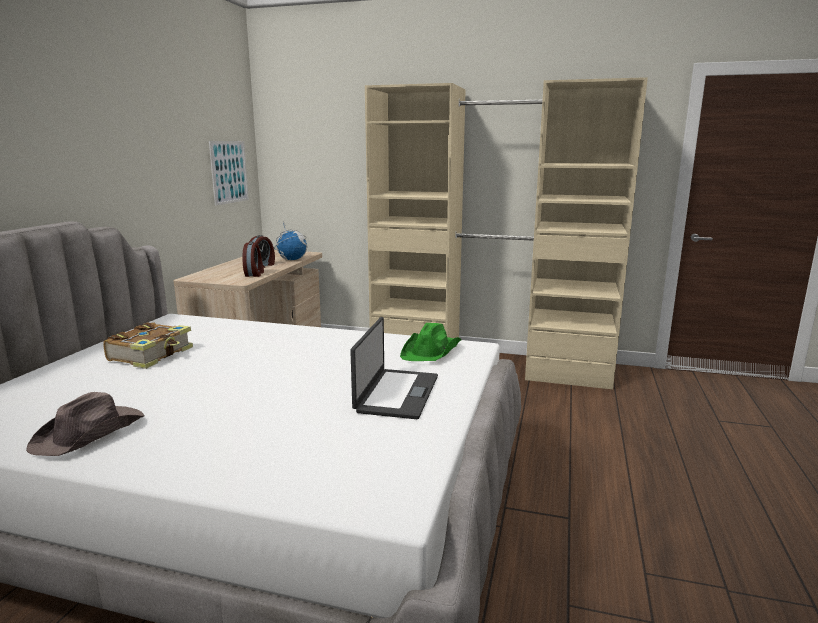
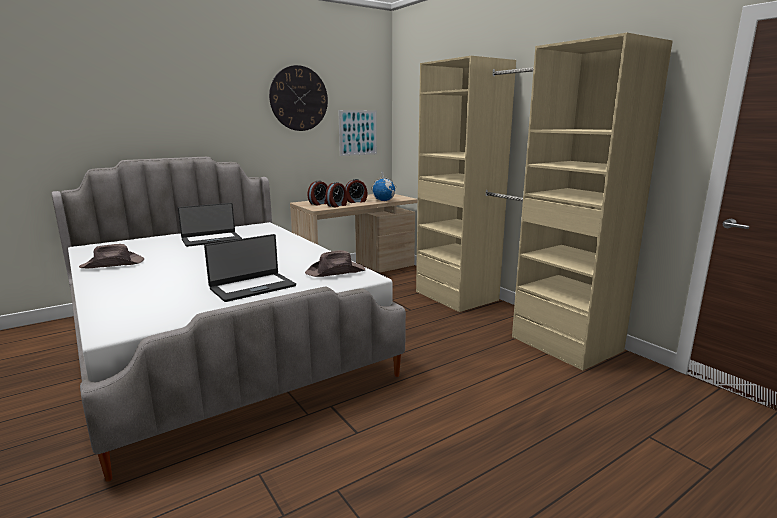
camera: 40 degrees right, 0 degrees up
(152, 355) = (211, 239): book -> laptop
(167, 124) = (299, 98): none -> wall clock
(223, 275) = (319, 203): none -> alarm clock
(431, 351) = (336, 272): green hat -> brown hat

